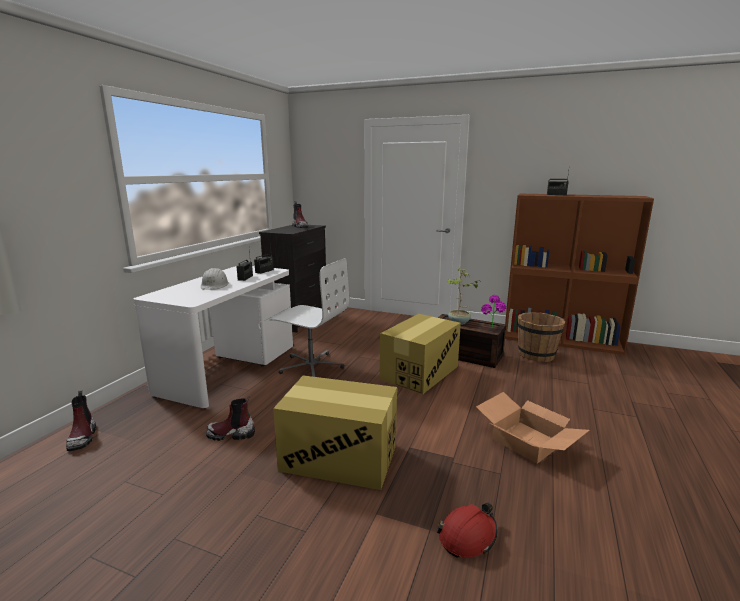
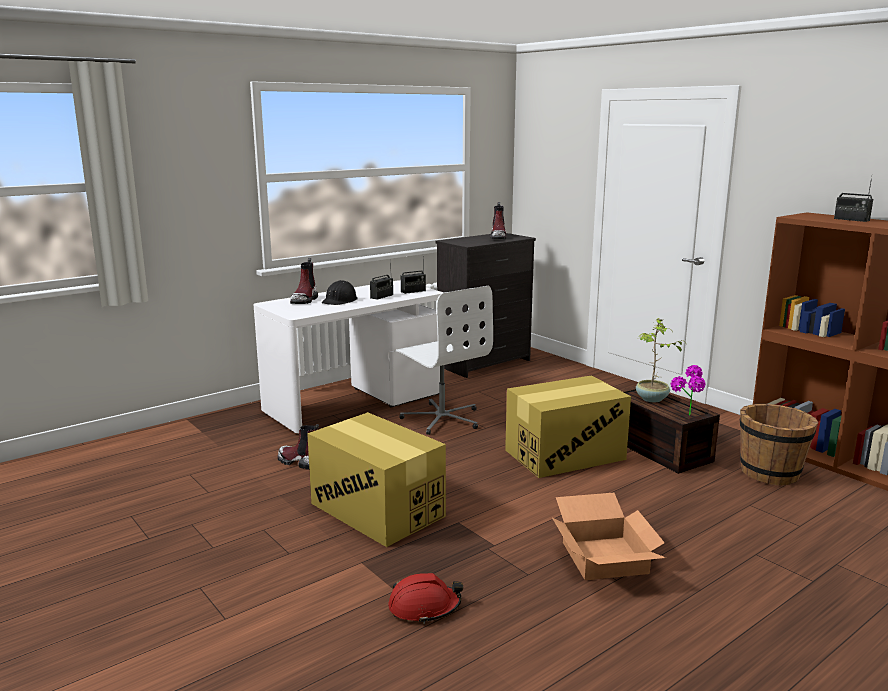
camera: 30 degrees right, 0 degrees up
(82, 437) = (184, 433): boot -> boot (305, 300)
(214, 285) = (340, 300): white hard hat -> black hard hat

